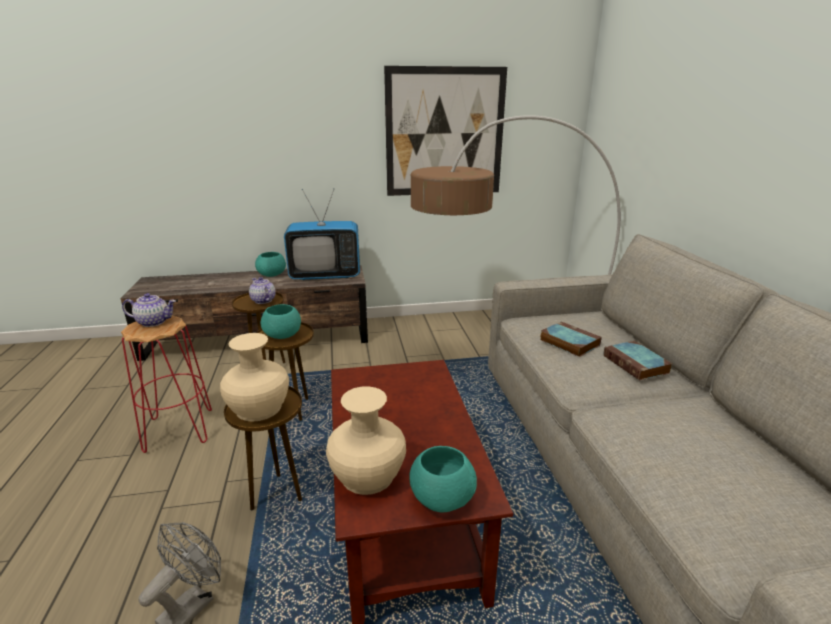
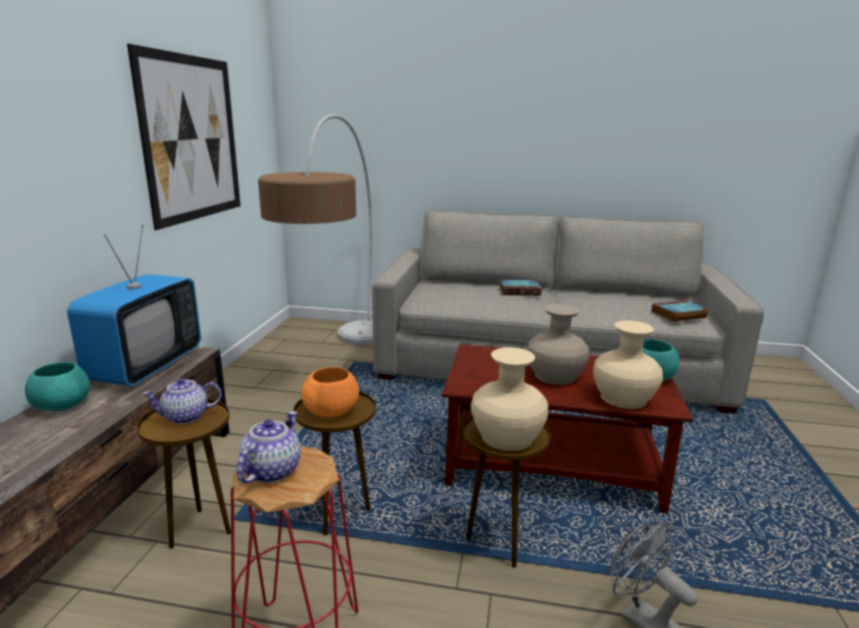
camera: 70 degrees left, 5 degrees down
(283, 335) = (332, 411): turquoise bowl -> orange bowl
(401, 422) = (555, 375): none -> beige vase
(568, 342) = (475, 298): book -> book (678, 315)

